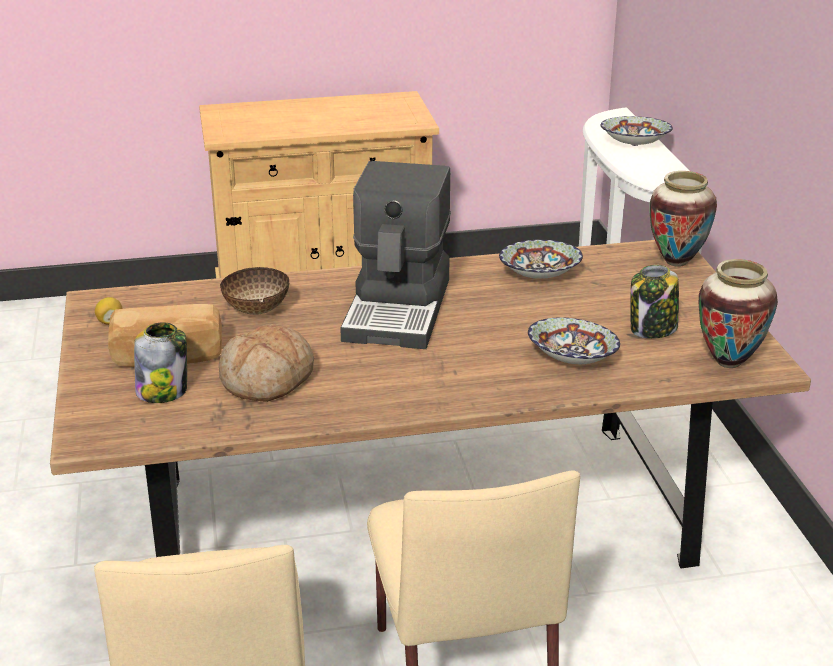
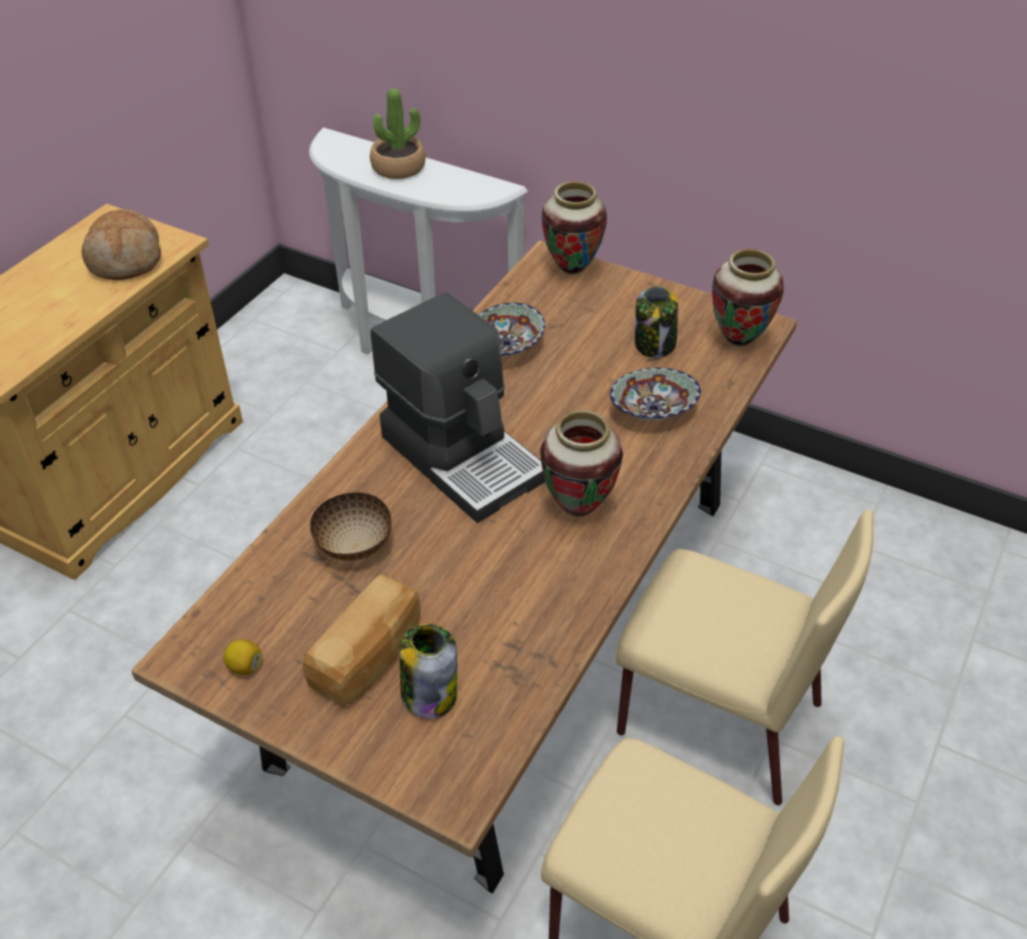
camera: 50 degrees left, 15 degrees up
(268, 379) = (489, 607): bread -> bread (125, 259)
(415, 372) = (578, 508): none -> vase
(634, 145) = (398, 167): bowl -> potted plant

